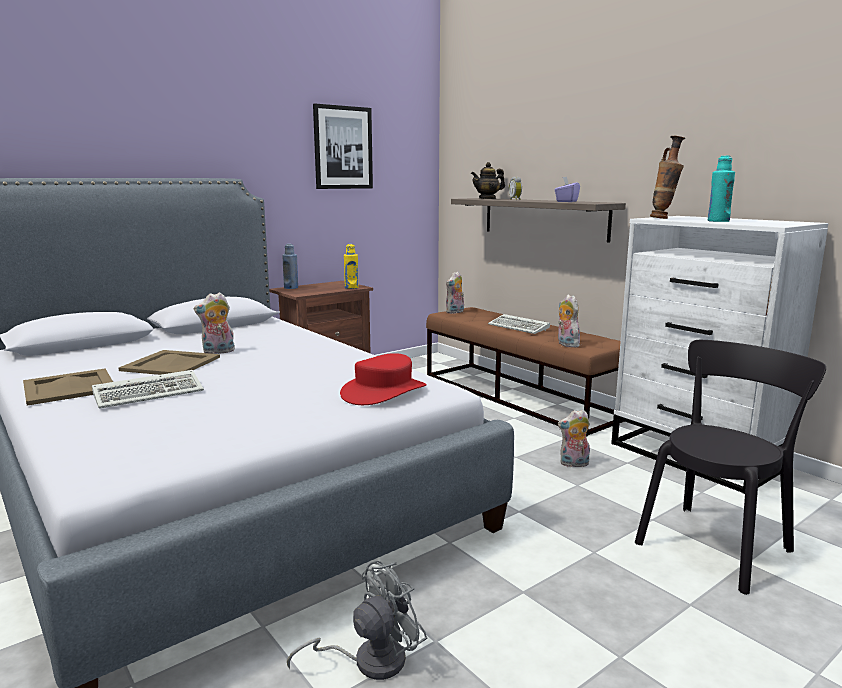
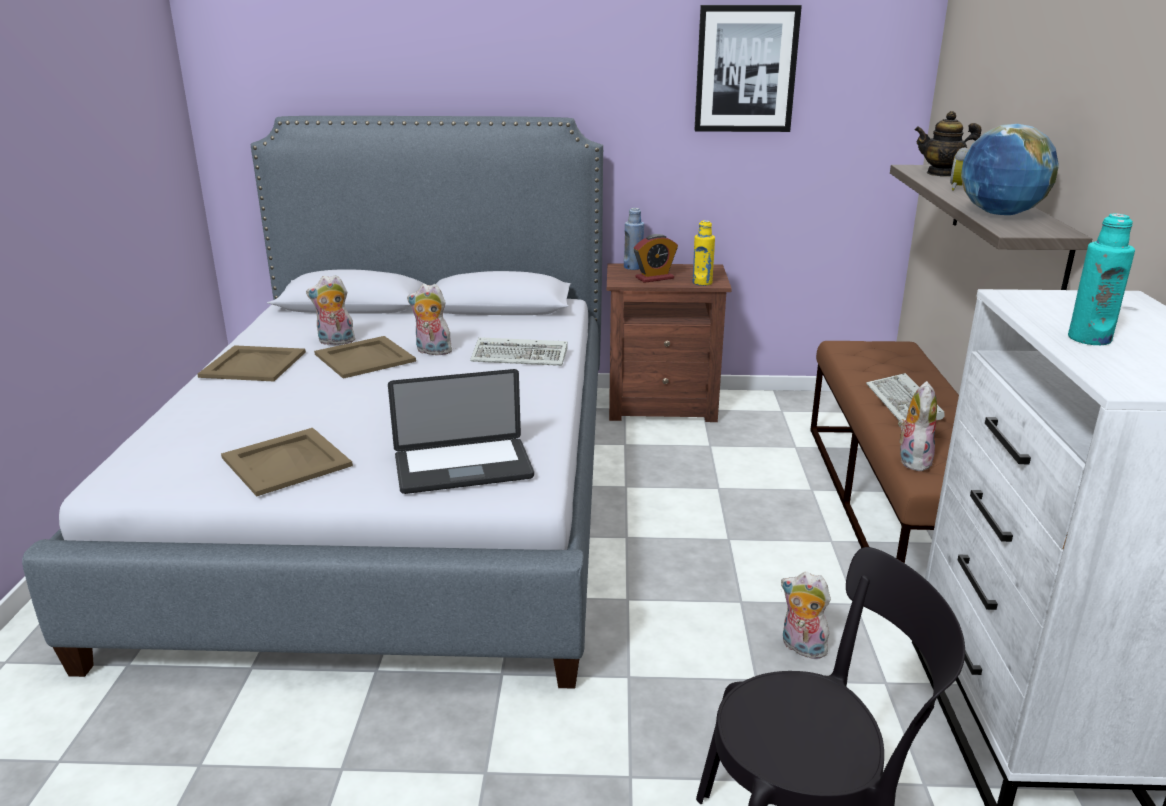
camera: 40 degrees right, 10 degrees up
(151, 393) = (286, 394): keyboard -> keyboard (522, 356)
(245, 422) = (287, 461): none -> beige tray
(317, 290) = (654, 278): none -> alarm clock
(369, 660) = (273, 751): grey fan -> none
(383, 391) = (463, 468): red hat -> laptop
(455, 312) = (864, 347): plush toy -> plush toy (335, 342)
(566, 201) = (1000, 214): purple tissue box -> globe
(663, 218) = (1031, 303): vase -> none

